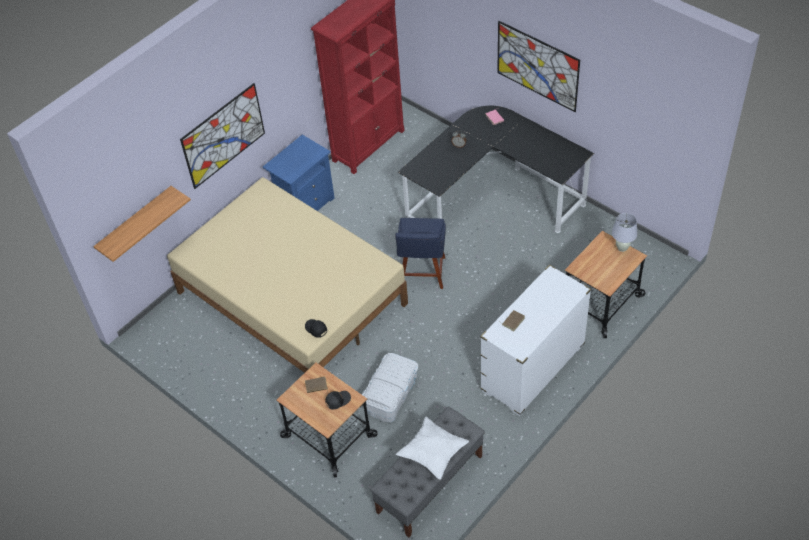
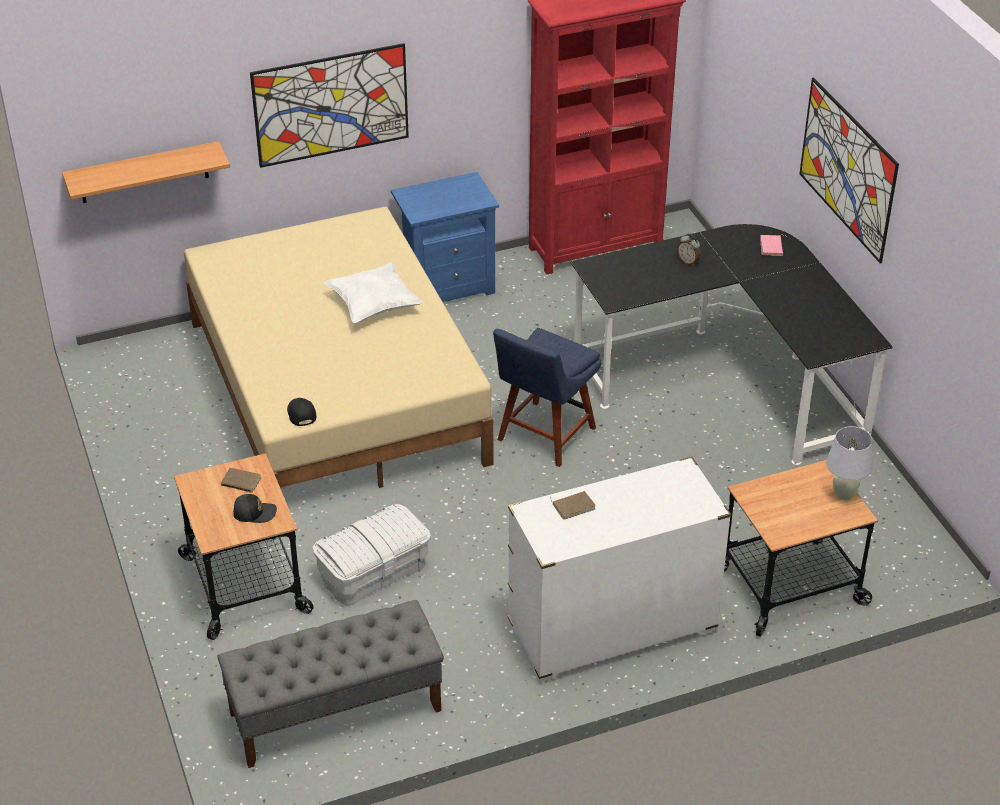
camera: 25 degrees right, 10 degrees down
(433, 453) = (341, 649): white pillow -> white pillow (374, 306)

